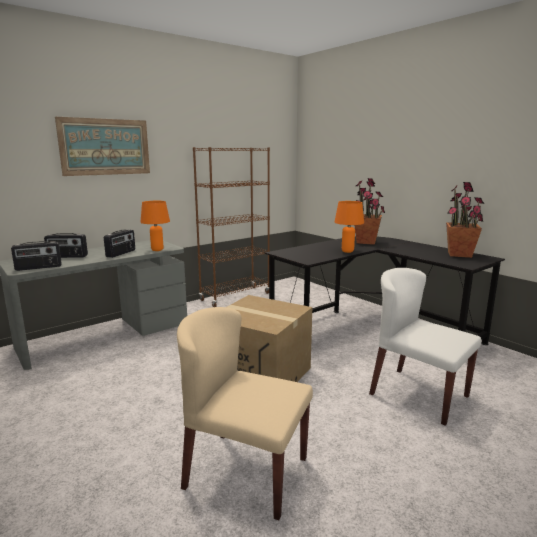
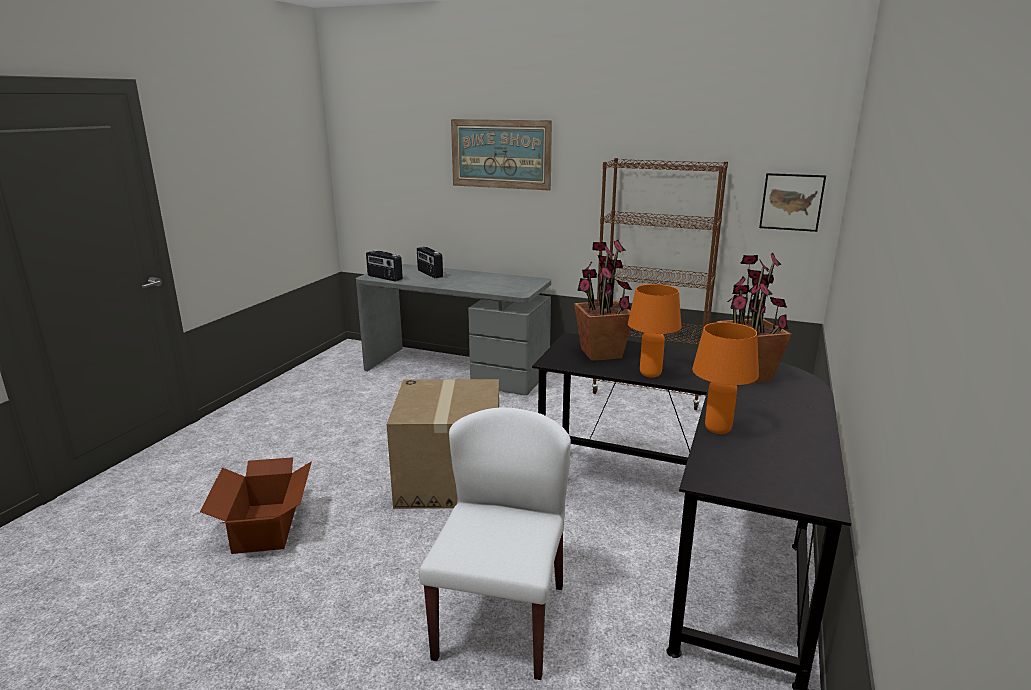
camera: 60 degrees right, 5 degrees up
(121, 253) = (466, 284): radio -> none
(157, 250) = (500, 291): orange table lamp -> orange table lamp (717, 429)
(245, 472) = (267, 526): beige chair -> cardboard box
(278, 168) = (791, 202): none -> picture
(459, 254) = (794, 467): potted plant -> potted plant (600, 354)

